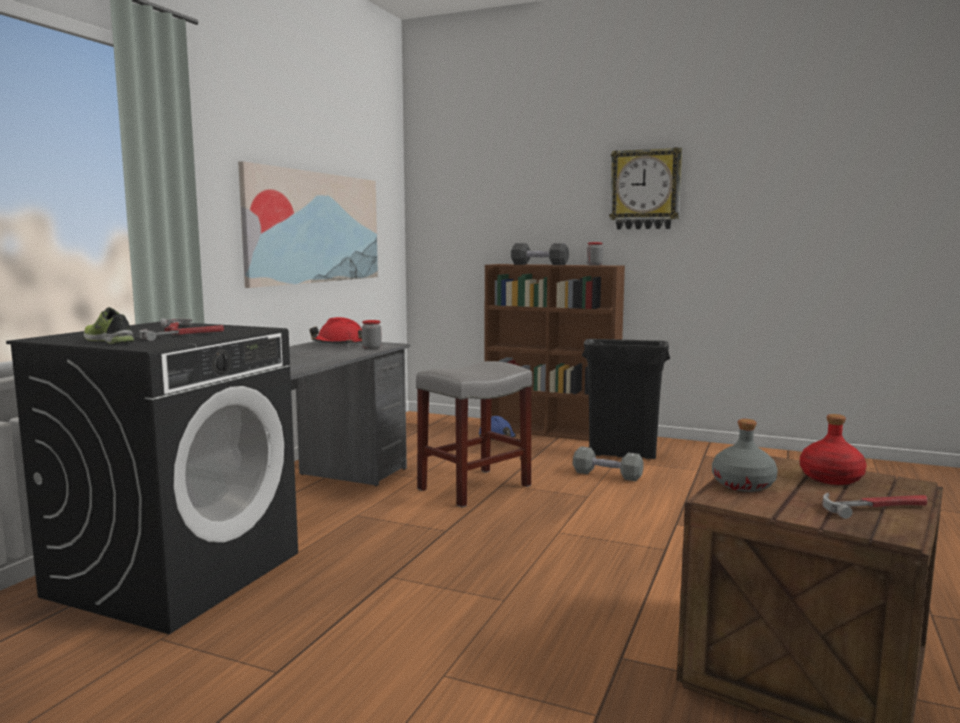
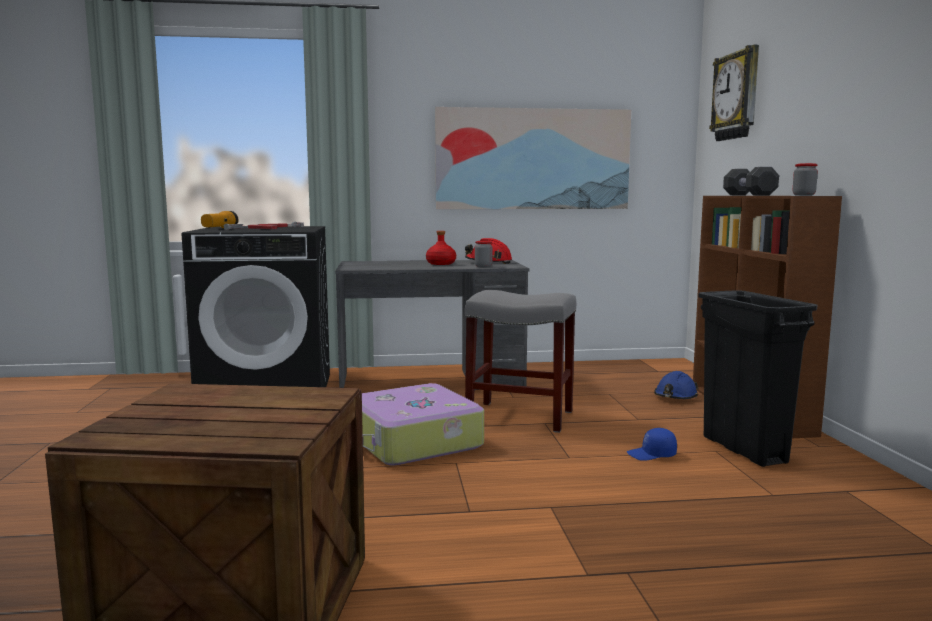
camera: 60 degrees right, 0 degrees up
(110, 341) = (219, 229): shoe -> flashlight
(486, 536) = (412, 441): none -> suitcase
(607, 475) = (652, 455): grey dumbbell -> blue cap
(645, 189) = (879, 81): wall clock -> wall clock (737, 96)
(743, 485) = (229, 391): grey bottle -> none
(831, 478) = (278, 415): red bottle -> red bottle (441, 264)
(875, 507) = (175, 431): hammer -> none

